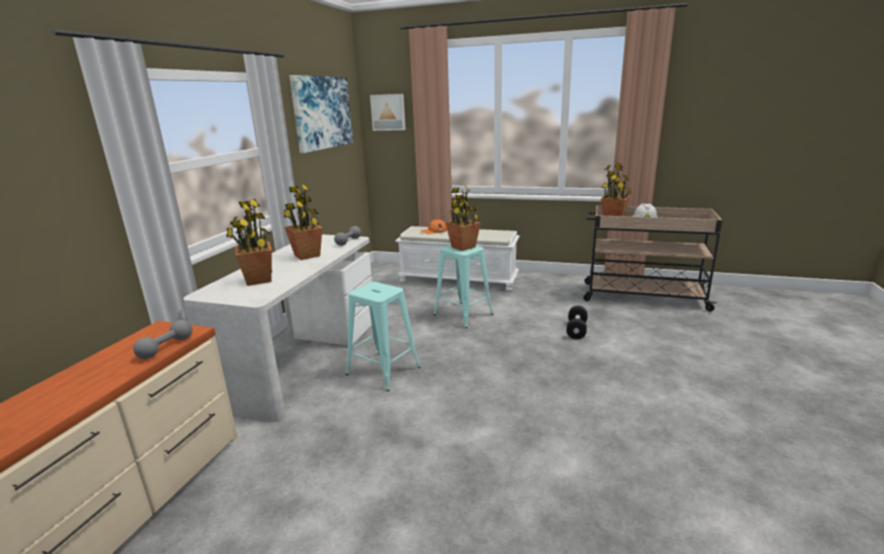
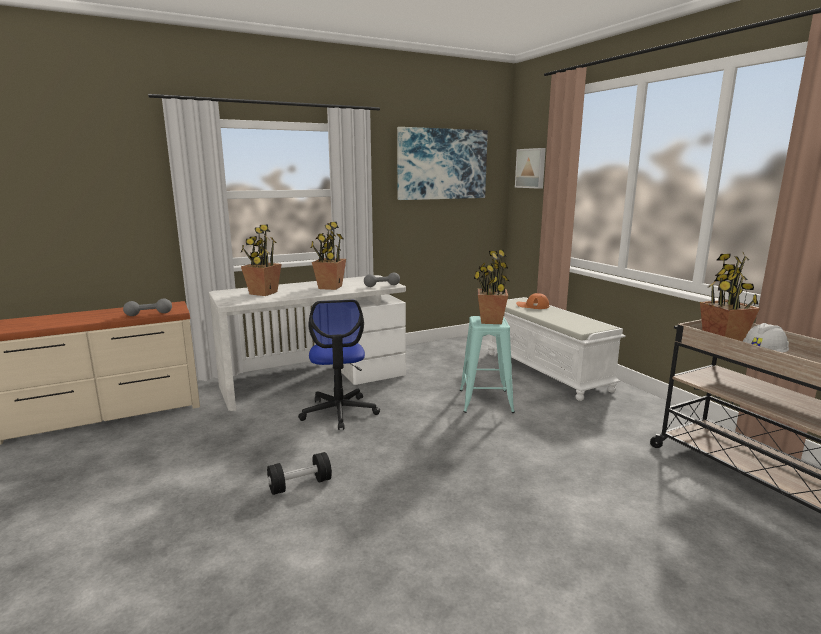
camera: 45 degrees right, 5 degrees down
(383, 371) = (339, 412): turquoise stool -> office chair
(576, 330) = (571, 467): black dumbbell -> black dumbbell (300, 485)

